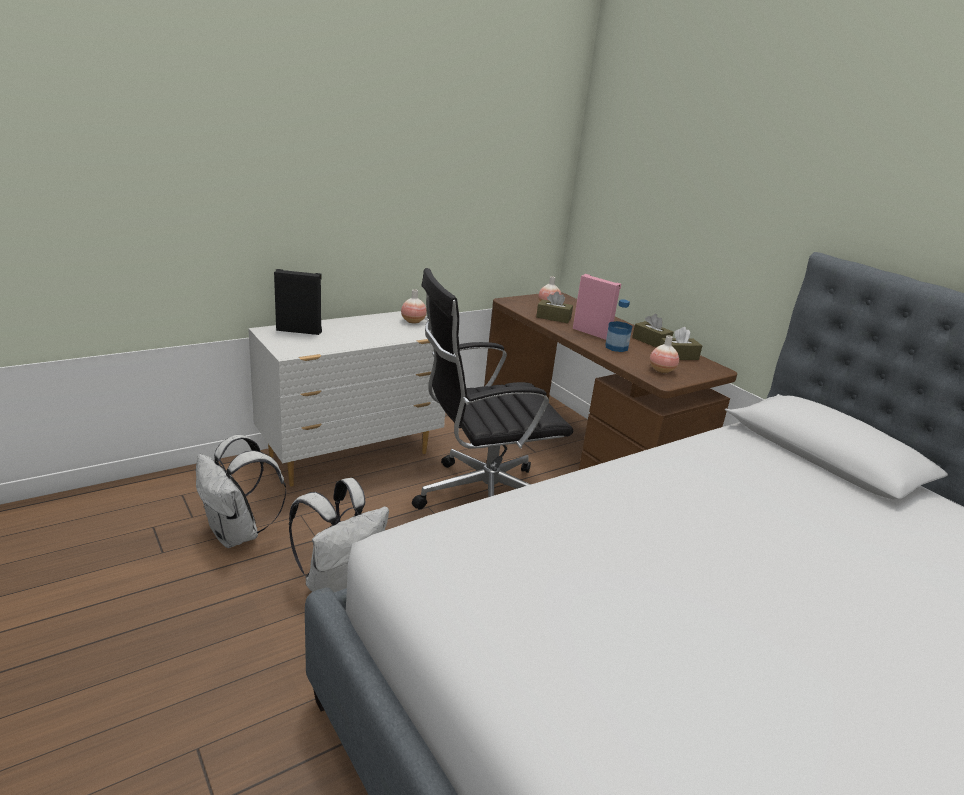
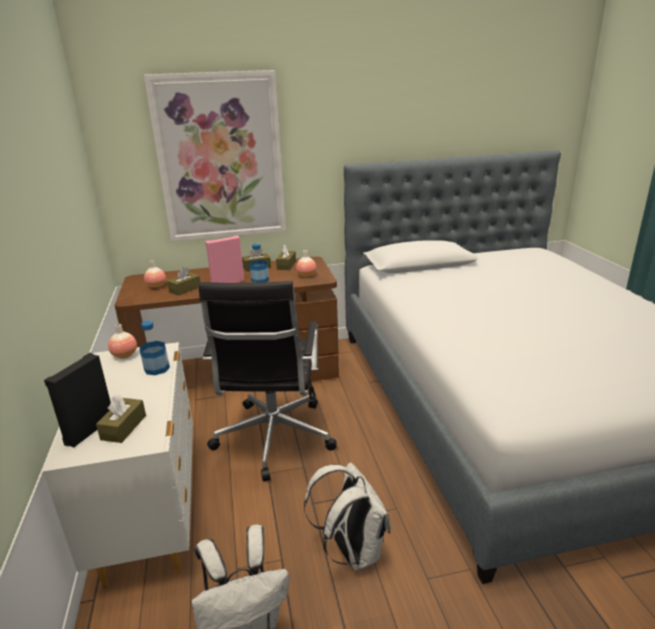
camera: 65 degrees left, 0 degrees up
(305, 341) = (123, 427): none -> brown tissue box
(398, 336) = (157, 368): none -> bottle
(679, 194) = (220, 158): none -> picture

